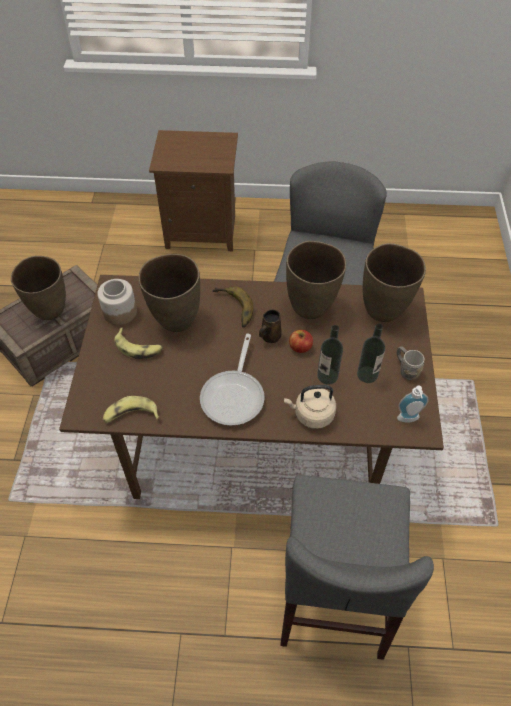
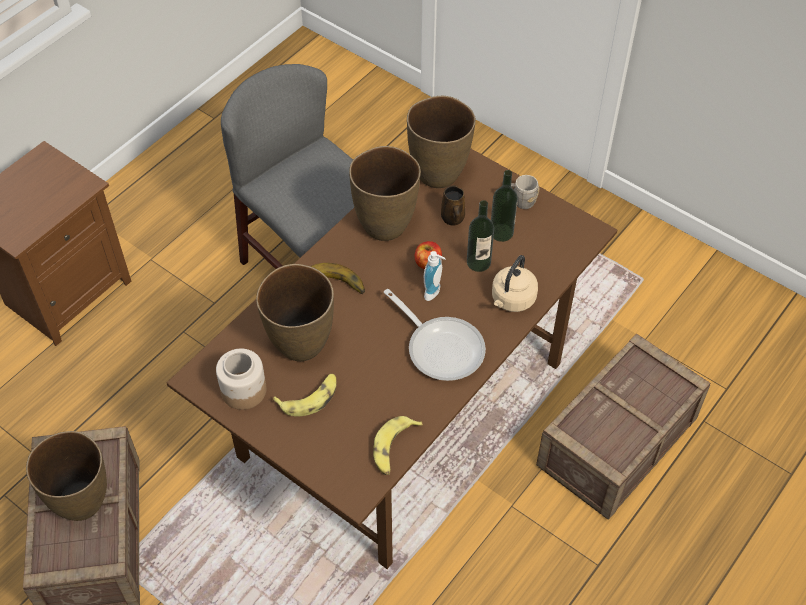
camera: 55 degrees left, 0 degrees up
(270, 337) = (394, 279): brown mug -> brown mug (453, 219)
(334, 591) = (617, 445): grey chair -> crate
(408, 420) = (572, 234): soap dispenser -> soap dispenser (435, 293)

